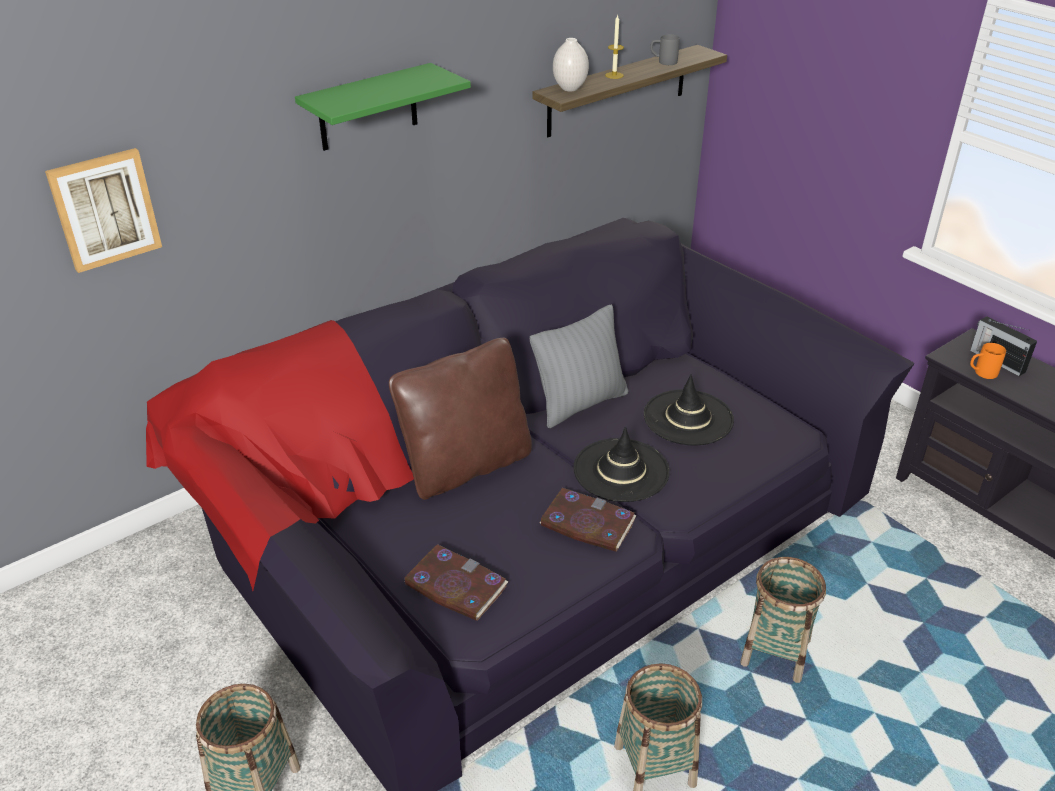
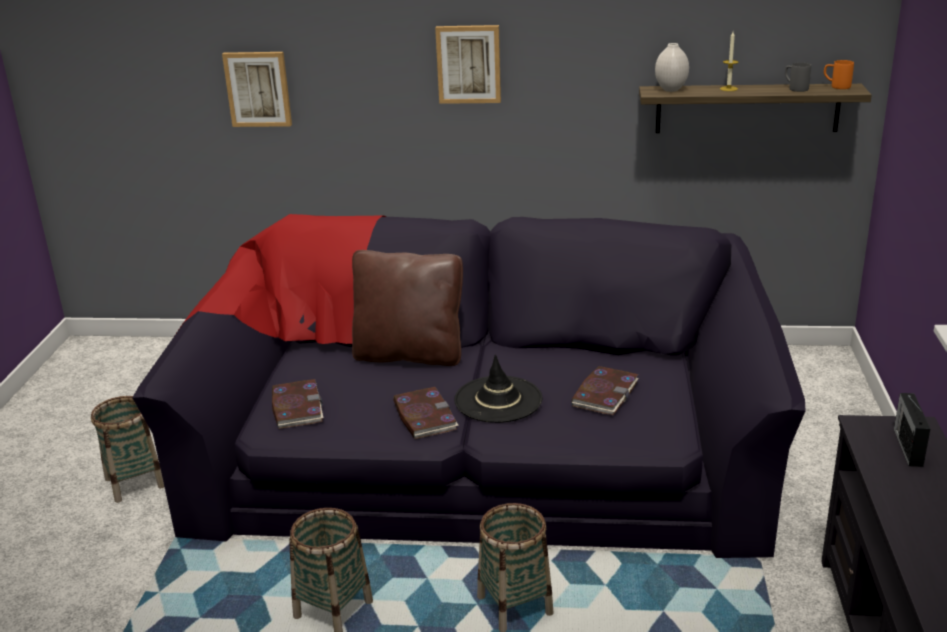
camera: 45 degrees right, 10 degrees down
(368, 108) = (468, 64): green shelf -> picture
(580, 404) = (543, 354): grey pillow -> none
(688, 418) = (604, 393): black hat -> book
(981, 373) = (869, 448): orange mug -> orange mug (836, 86)

